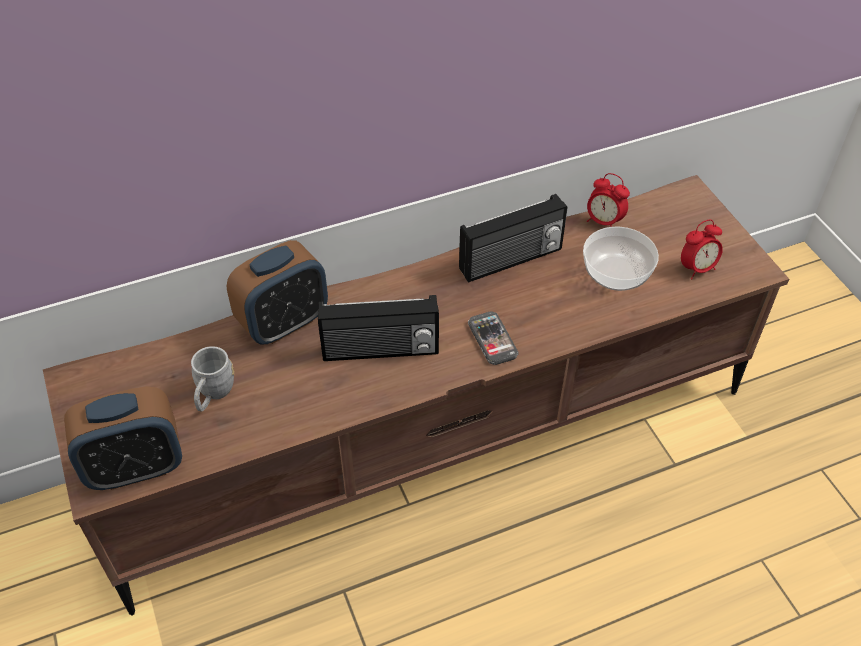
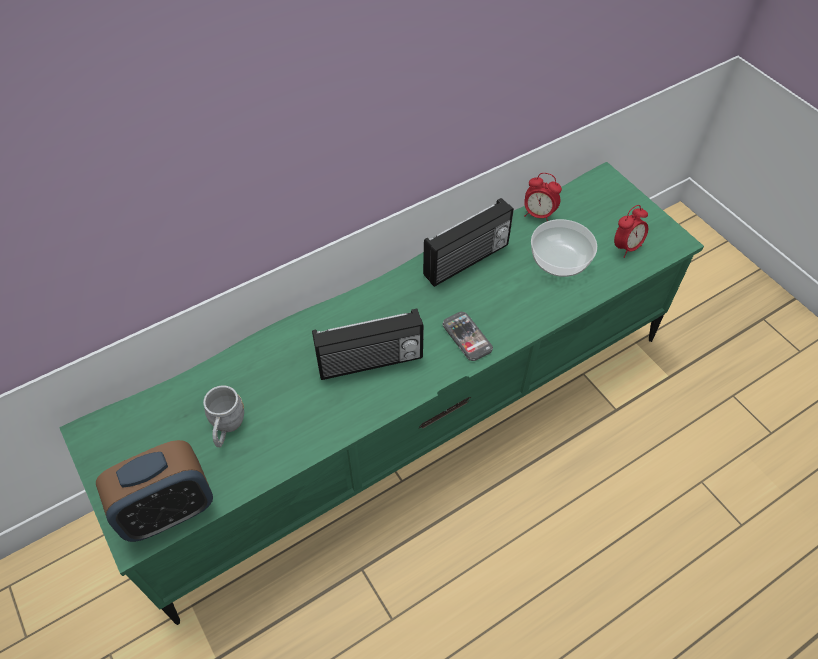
camera: 10 degrees left, 5 degrees up
(284, 323) = (277, 348): alarm clock -> none
(431, 437) = (409, 418): brown tv stand -> green tv stand

